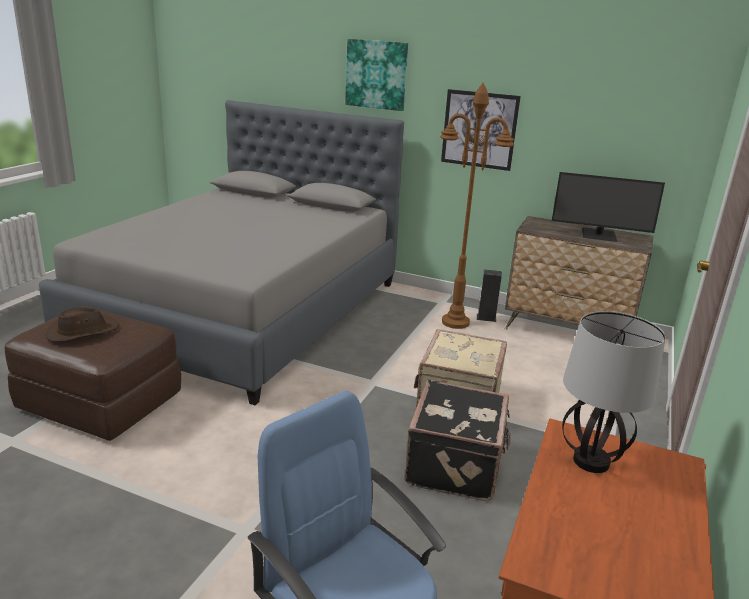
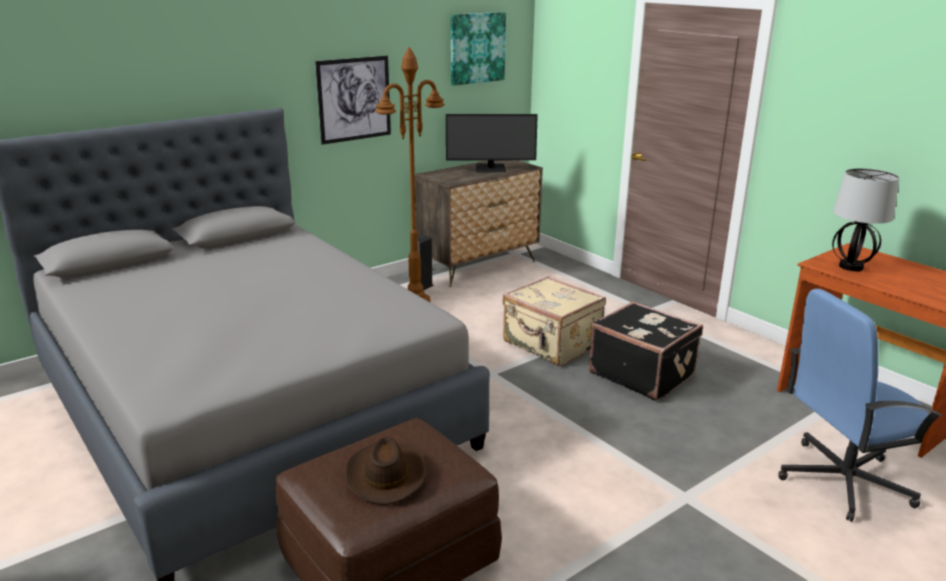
camera: 60 degrees left, 0 degrees up
(376, 74) = (225, 58): picture -> picture (476, 48)
(599, 235) = (490, 168): monitor -> monitor turned 45 degrees clockwise

